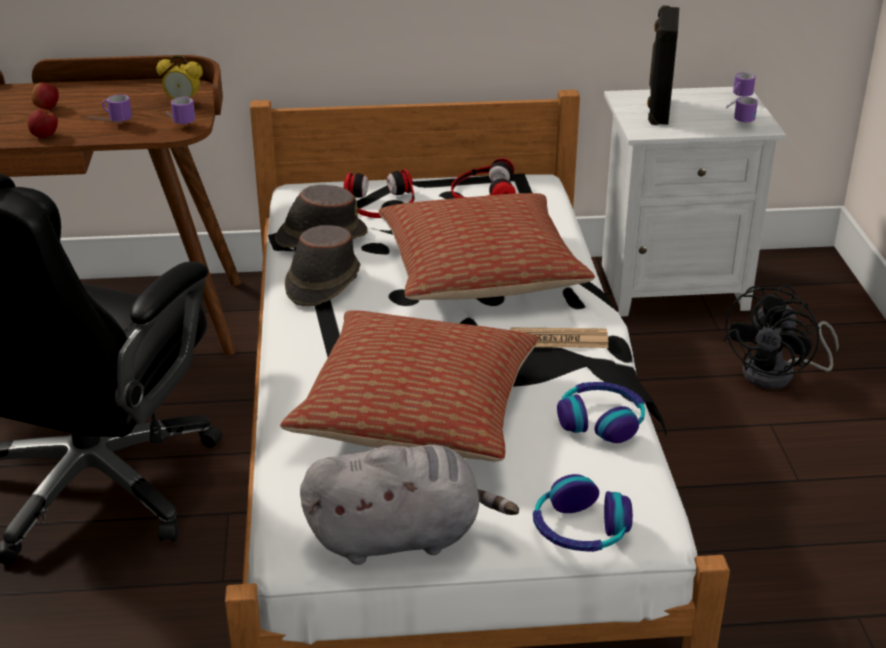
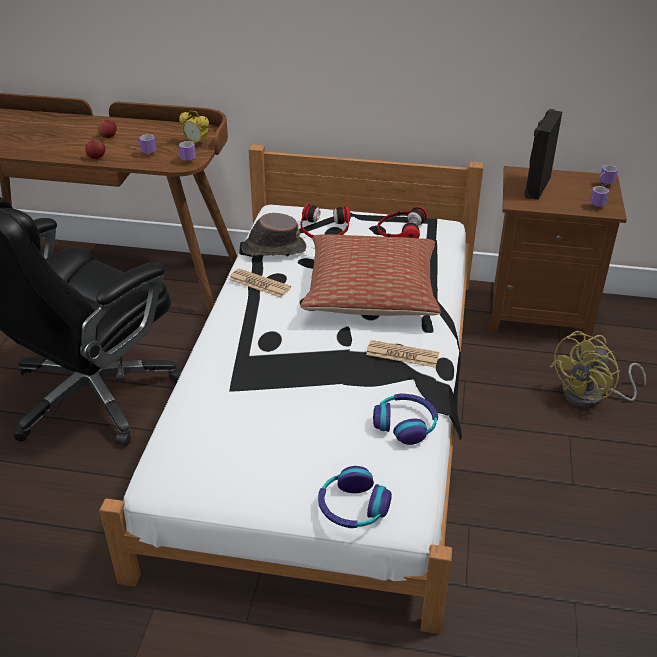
camera: 15 degrees right, 5 degrees up
(322, 282) = (259, 284): brown hat -> newspaper
(401, 537) = (228, 487): grey plush toy -> none
(417, 411) = (281, 393): pillow -> none
(671, 285) = (538, 313): white nightstand -> brown nightstand
(778, 374) = (591, 397): black fan -> yellow fan

